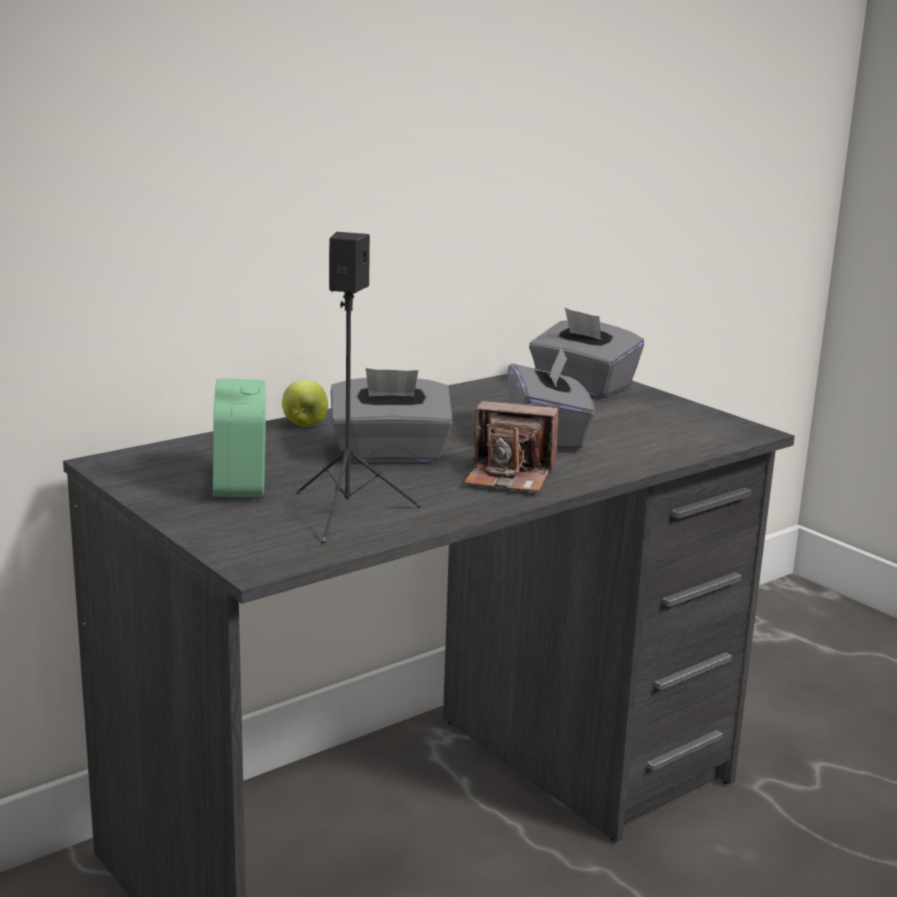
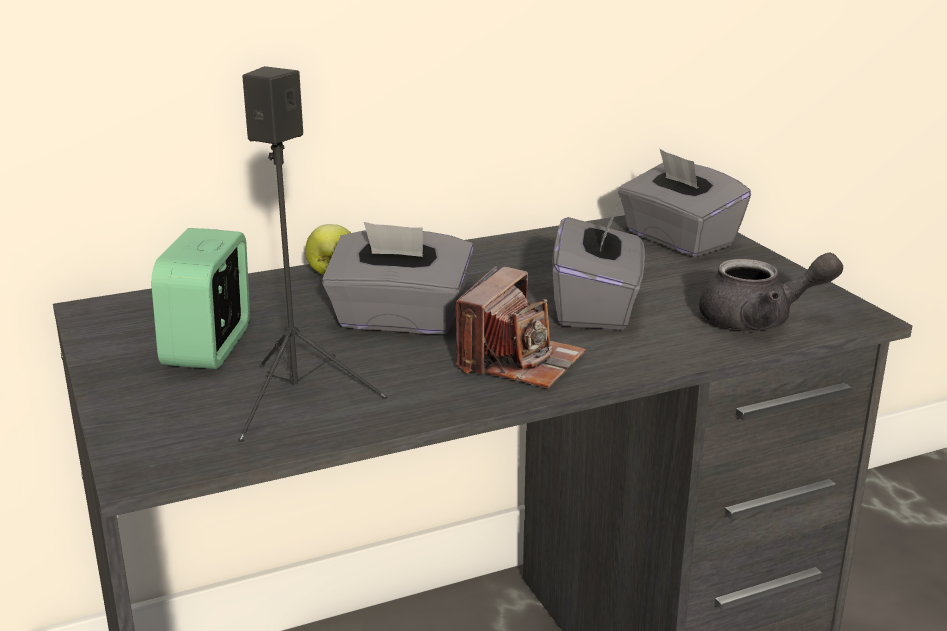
camera: 15 degrees right, 5 degrees up
(510, 476) = (519, 361): camera -> camera turned 90 degrees counterclockwise
(679, 438) = (759, 320): none -> grey teapot

